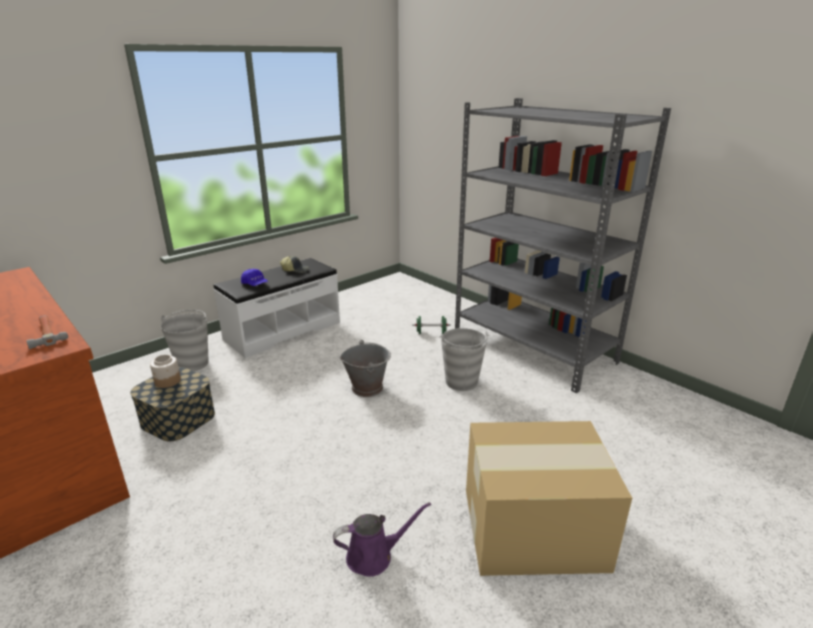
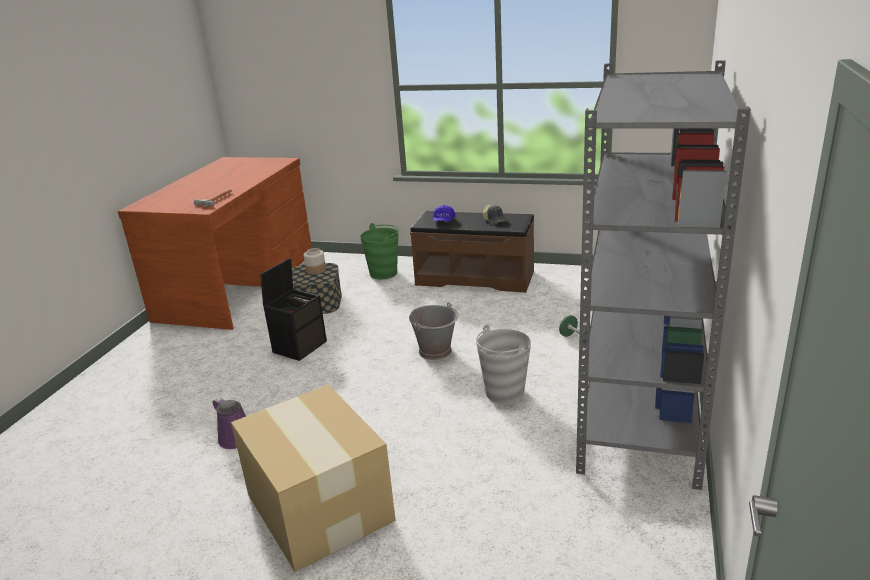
camera: 60 degrees right, 0 degrees up
(193, 364) = (384, 273): grey bucket -> green bucket
(248, 457) = (300, 346): none -> black storage box
(282, 330) = (475, 278): white bench -> brown bench

